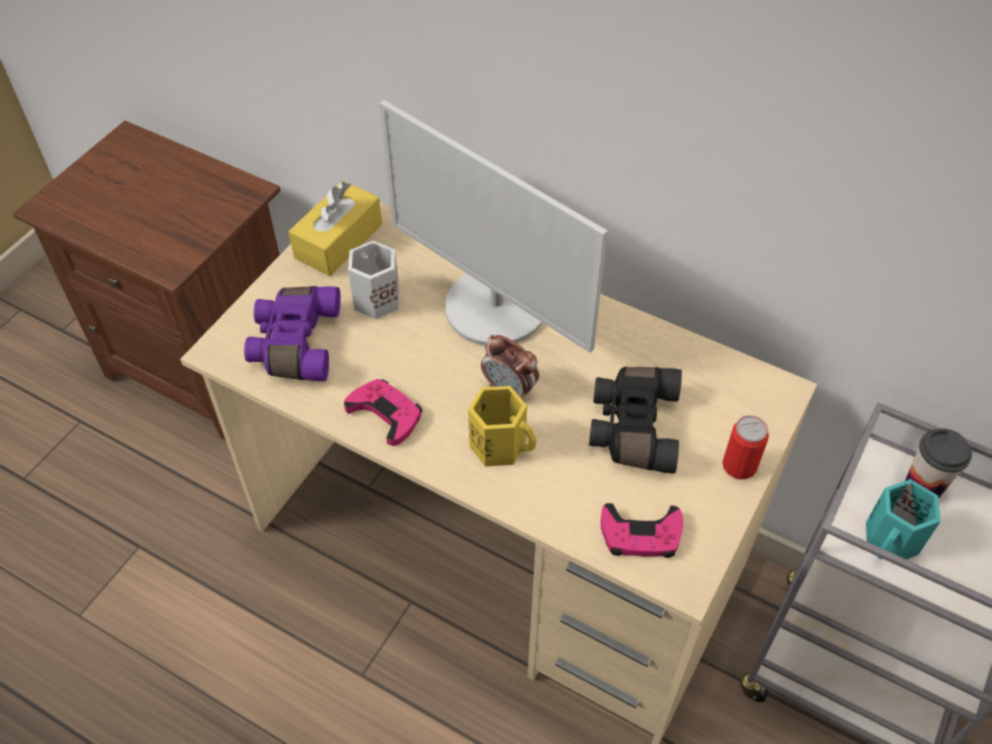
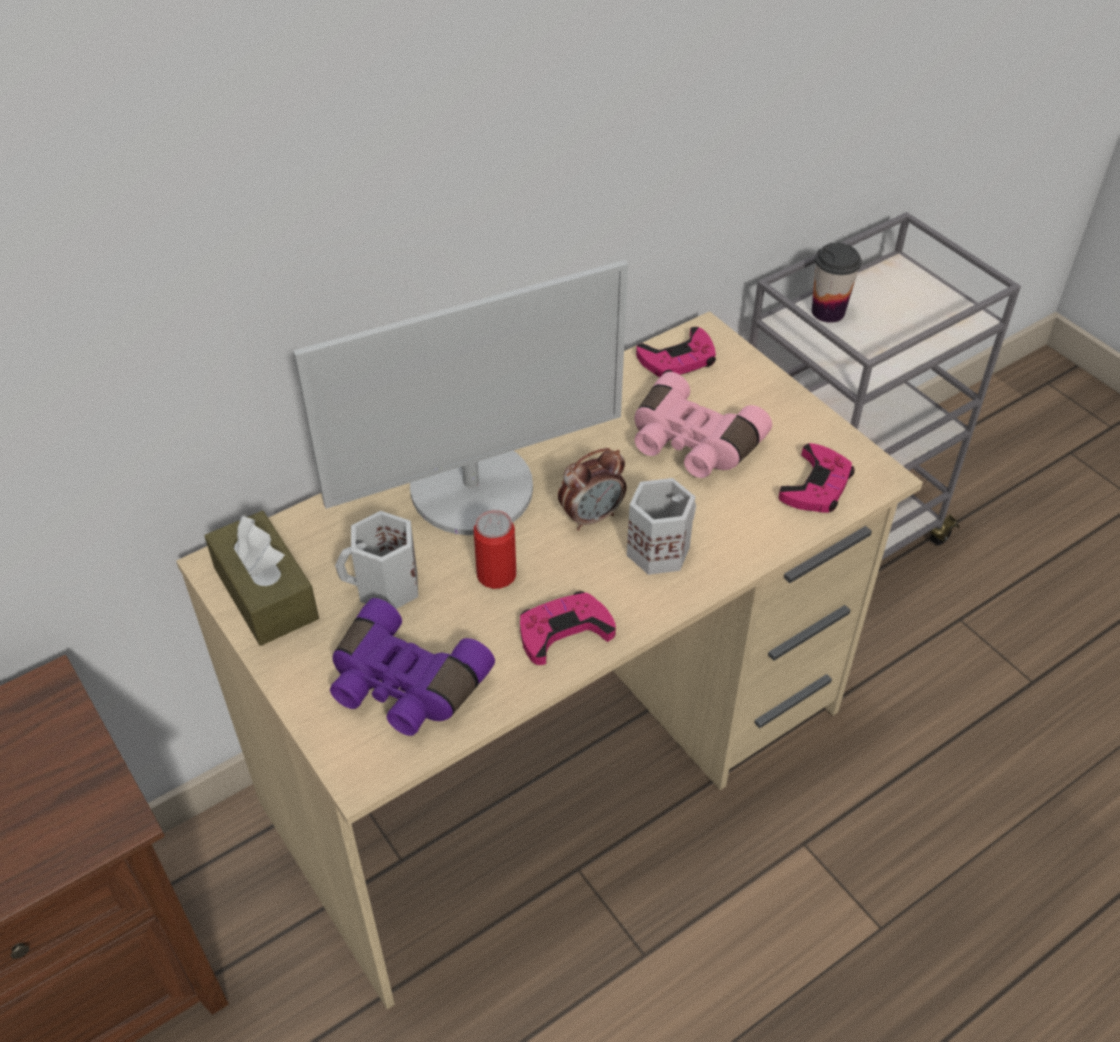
camera: 65 degrees left, 5 degrees down
(338, 241) = (266, 593): yellow tissue box -> brown tissue box
(500, 444) = (658, 548): yellow mug -> white mug
(632, 427) = (691, 445): black binoculars -> pink binoculars
(732, 382) = (678, 360): none -> pink game controller
(739, 465) = (772, 393): can -> can (496, 574)
(892, 541) = (871, 351): turquoise mug -> none

